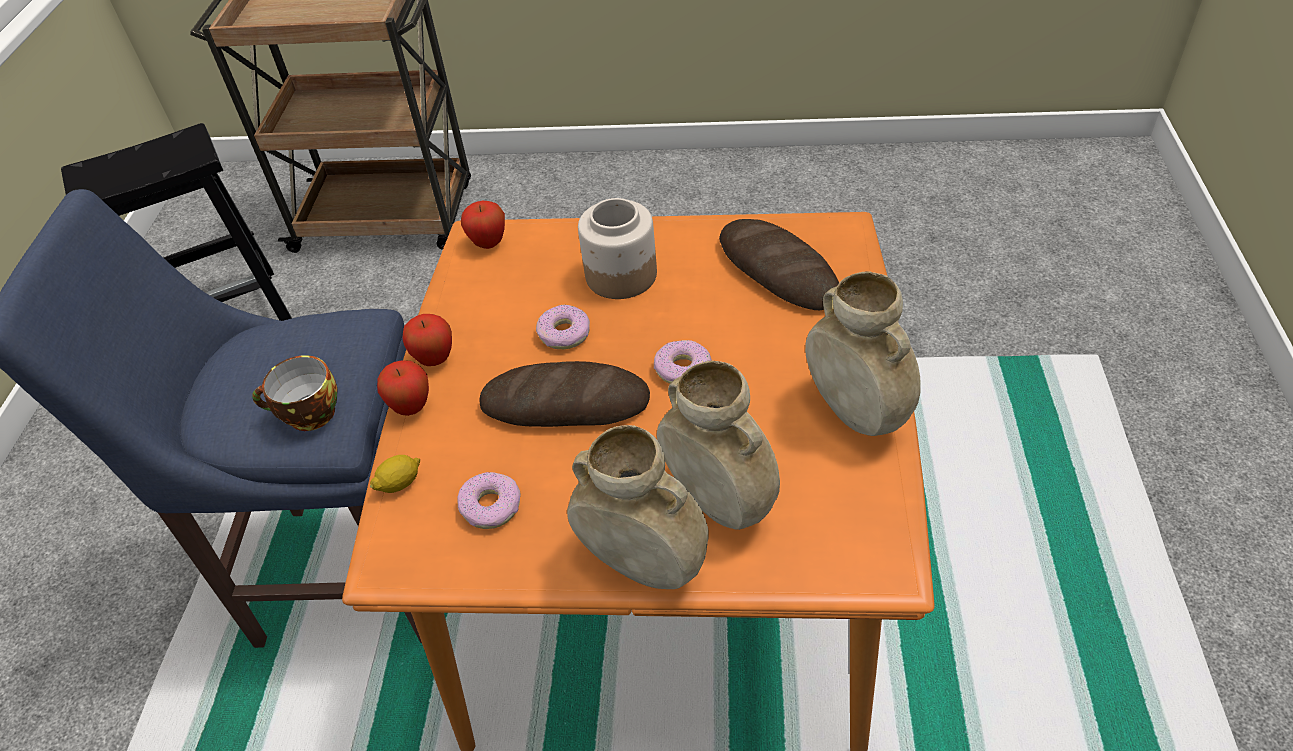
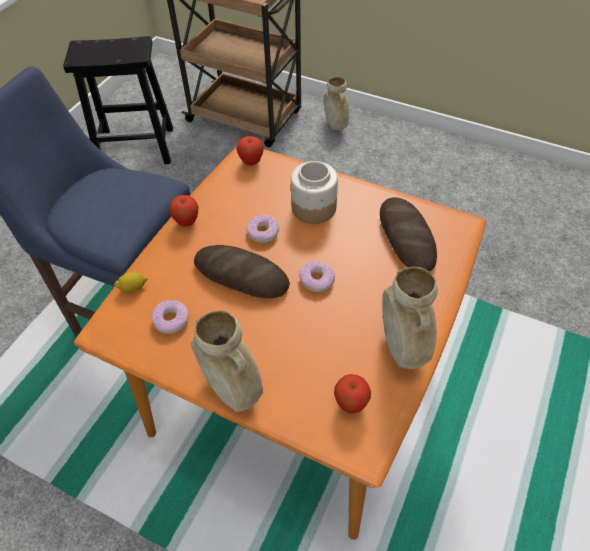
camera: 20 degrees right, 5 degrees up
(308, 416) = (109, 230): cup -> none
(411, 407) = (161, 246): apple -> apple (351, 404)
(720, 502) = (293, 369): beige vase -> beige vase (335, 126)

